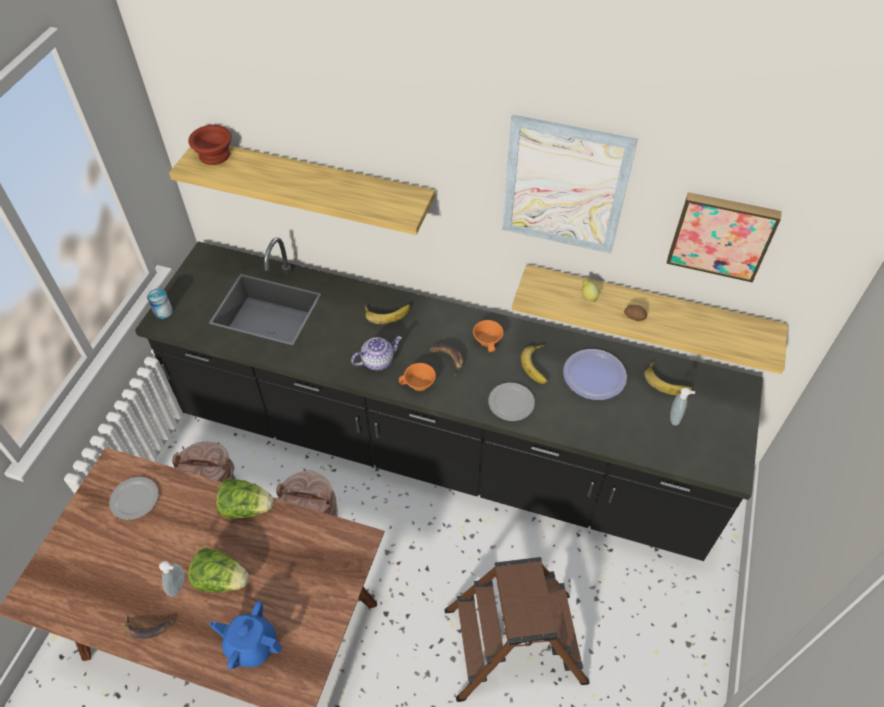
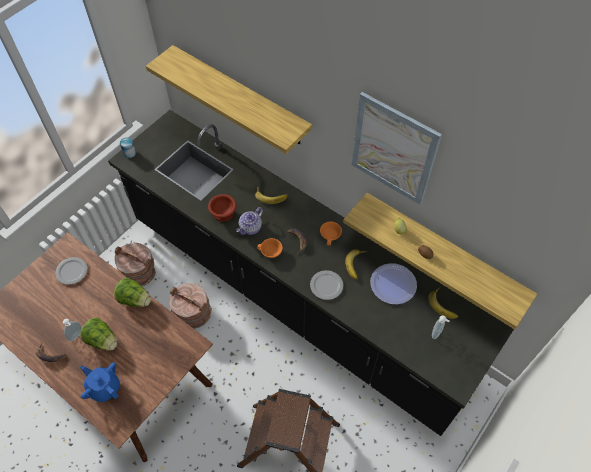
camera: 20 degrees right, 5 degrees up
(215, 154) = (179, 60): brown bowl -> brown bowl (224, 213)
(378, 361) = (250, 228): teapot -> teapot turned 135 degrees clockwise
(721, 234) = (495, 217): picture -> none

